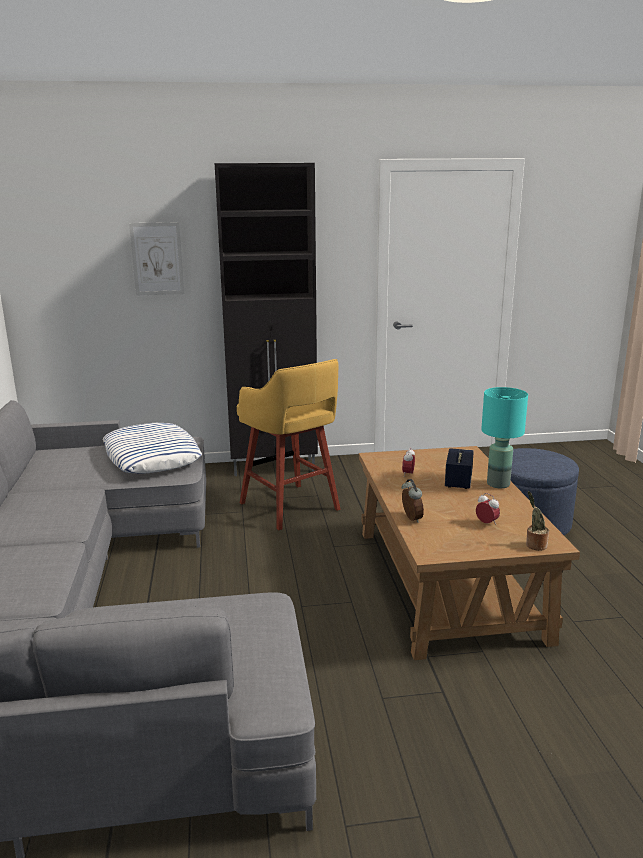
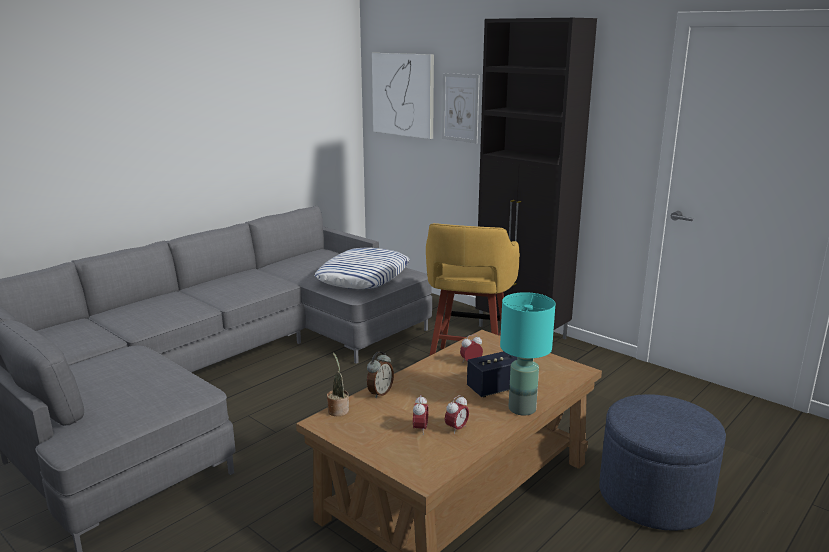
camera: 50 degrees right, 0 degrees up
(69, 251) = (403, 94): none -> picture
(500, 512) = (456, 429): none -> alarm clock
(534, 545) = (406, 467): potted plant -> potted plant (338, 410)

